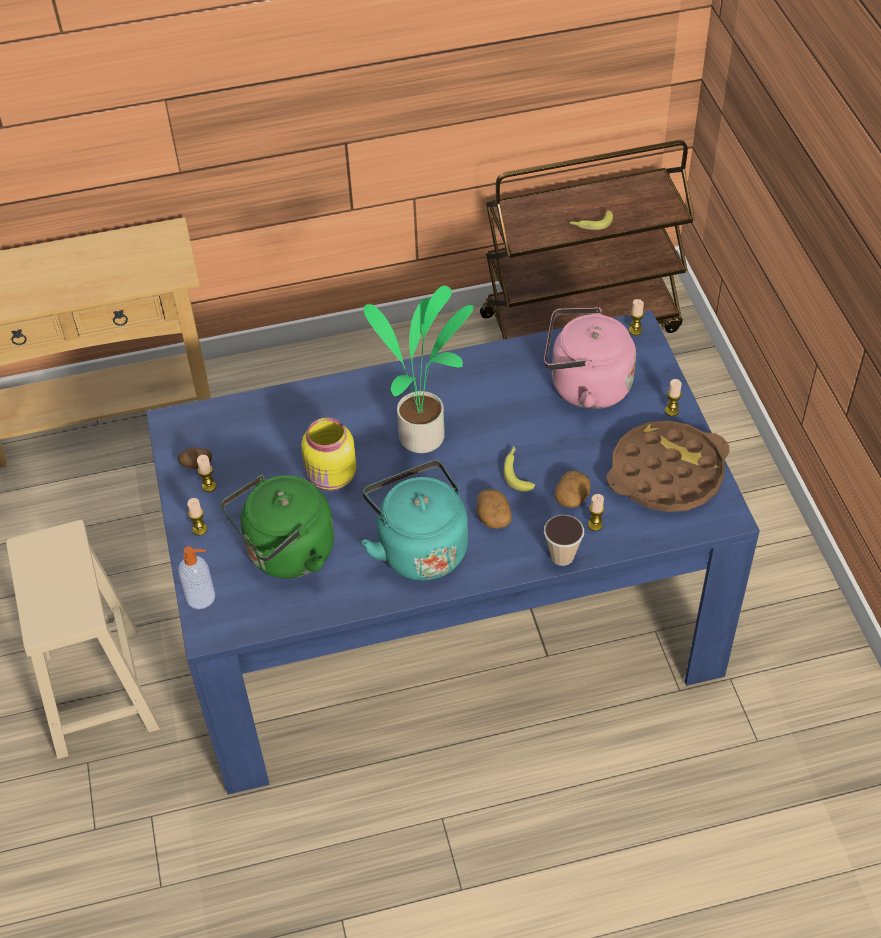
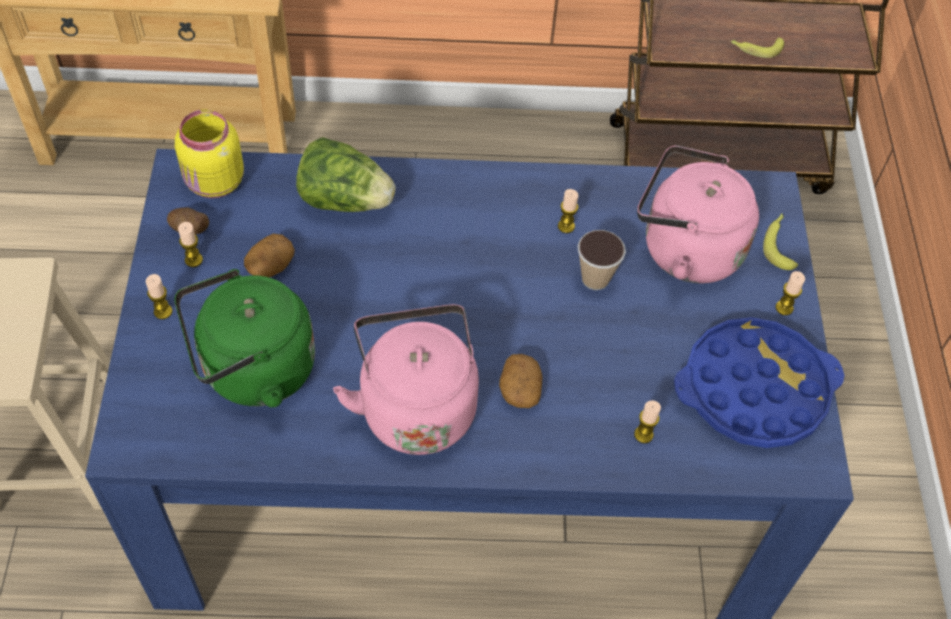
camera: 10 degrees right, 5 degrees up
(202, 597) = (133, 400): soap dispenser -> none
(311, 413) = (345, 200): none -> lettuce
(331, 478) = (341, 287): yellow jar -> yellow jar (214, 183)
(419, 547) = (415, 405): turquoise kettle -> pink kettle
(425, 437) = (470, 264): potted plant -> none
(517, 471) = (568, 338): banana -> banana (779, 244)
(562, 556) = (589, 465): cup -> cup (595, 279)
(572, 497) = (625, 390): potato -> potato (271, 266)
(635, 330) = (767, 193): candle -> candle (566, 226)
(666, 473) = (754, 389): brown tray -> blue tray

